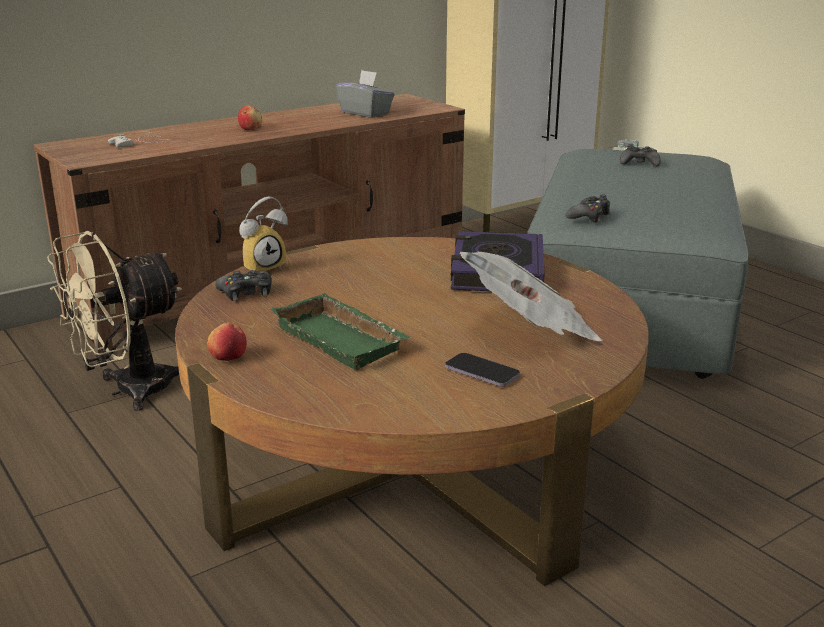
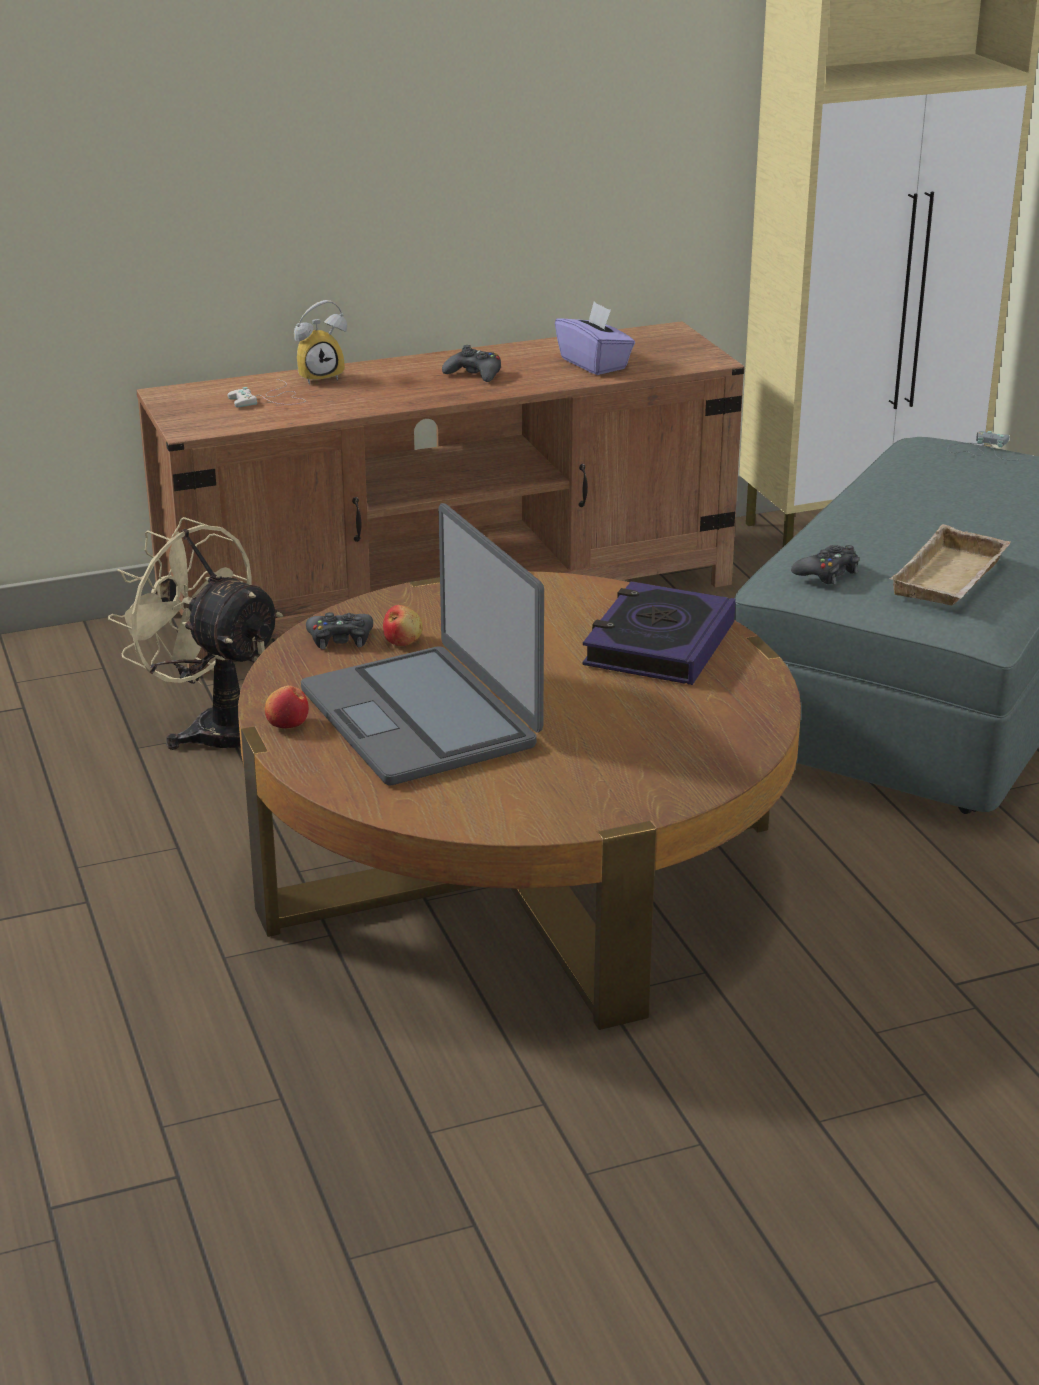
camera: 15 degrees right, 5 degrees up
(128, 391) = (214, 729): beige fan -> beige fan turned 60 degrees clockwise
(250, 129) = (420, 384): apple -> apple (403, 641)
(263, 267) = (375, 603): alarm clock -> alarm clock (320, 376)
(343, 339) = (422, 717): green tray -> laptop
(365, 113) = (594, 364): grey tissue box -> purple tissue box
(482, 372) = (552, 780): phone -> none
(530, 330) = (643, 734): newspaper -> none
(639, 163) = (980, 480): black game controller -> black game controller (474, 374)
(674, 212) = (952, 579): none -> beige tray

